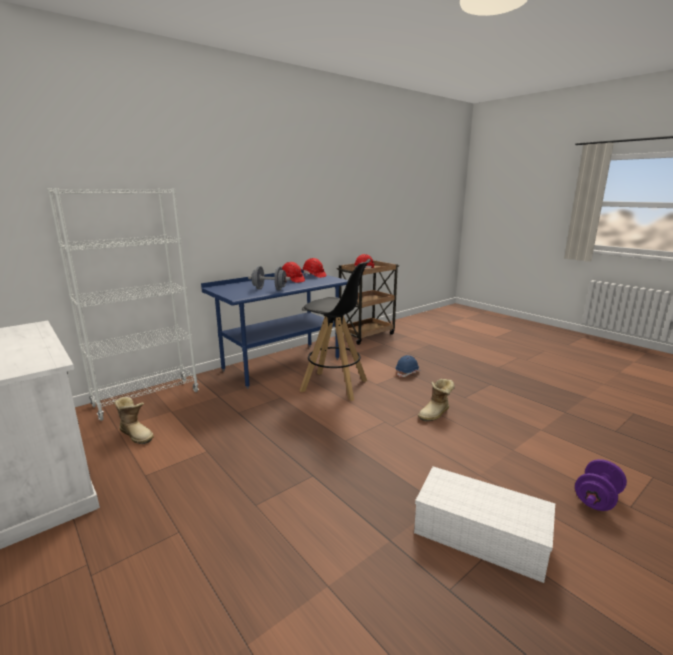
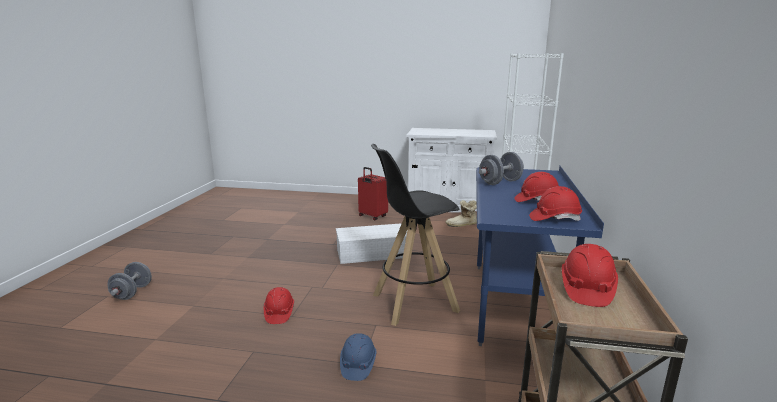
camera: 140 degrees right, 0 degrees up
(173, 517) = (372, 216): none -> red suitcase
(436, 414) = (279, 313): boot -> red hard hat
(478, 535) = (221, 253): white storage box -> white storage box (373, 253)
(597, 499) = (132, 292): purple dumbbell -> grey dumbbell

